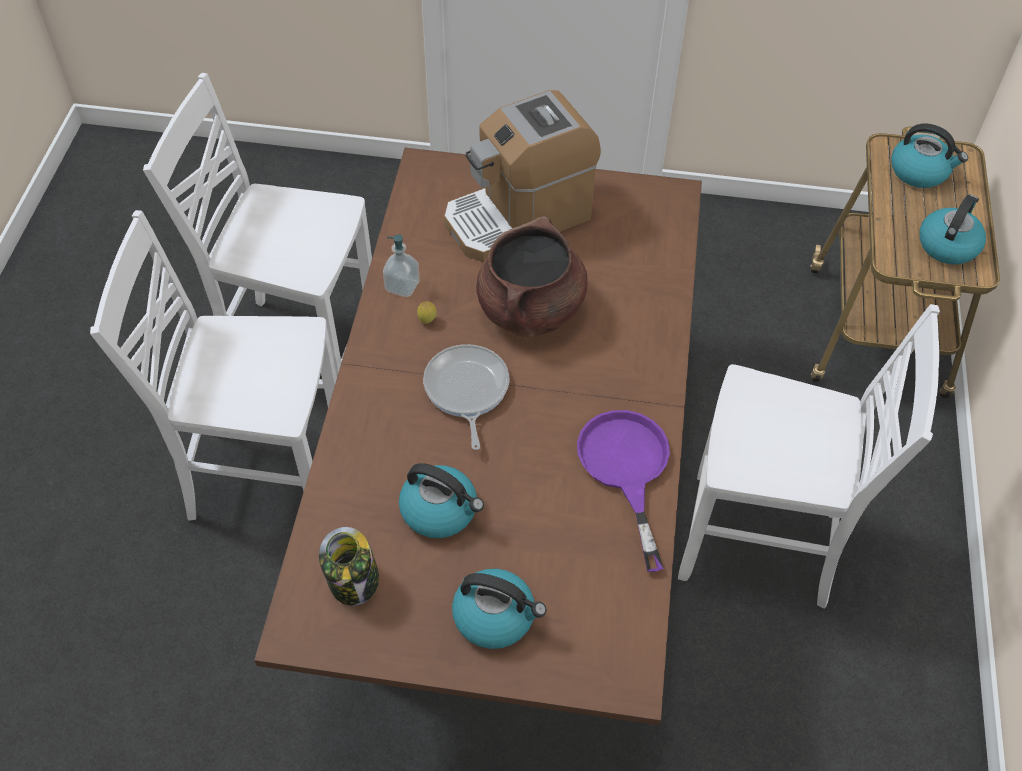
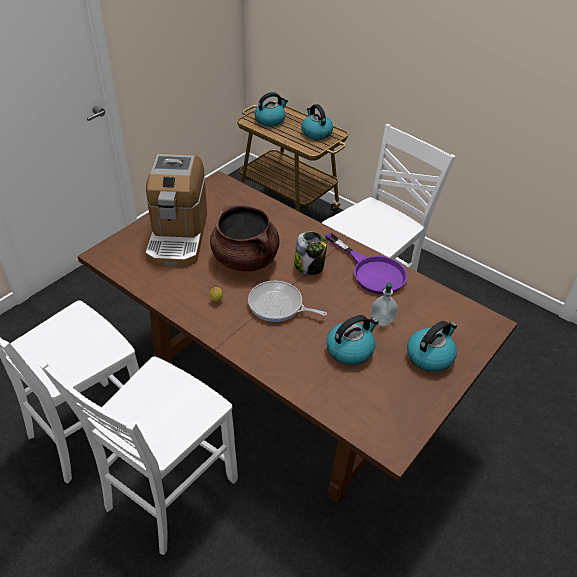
camera: 60 degrees left, 10 degrees down
(353, 581) = (373, 406): jar -> jar (309, 266)
(402, 286) = (182, 300): soap dispenser -> soap dispenser (382, 319)
(626, 469) = (372, 271): purple frying pan -> purple frying pan turned 150 degrees counterclockwise

